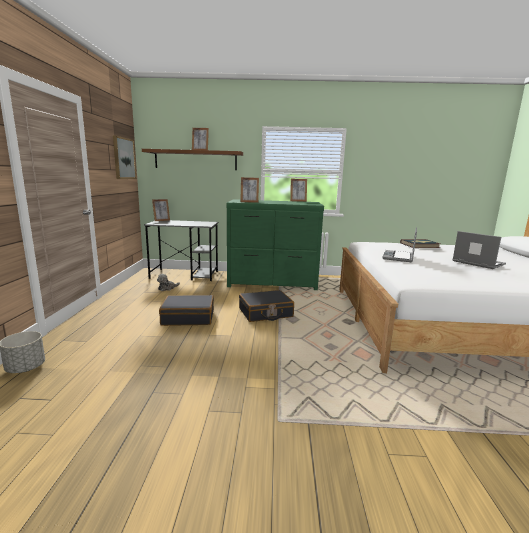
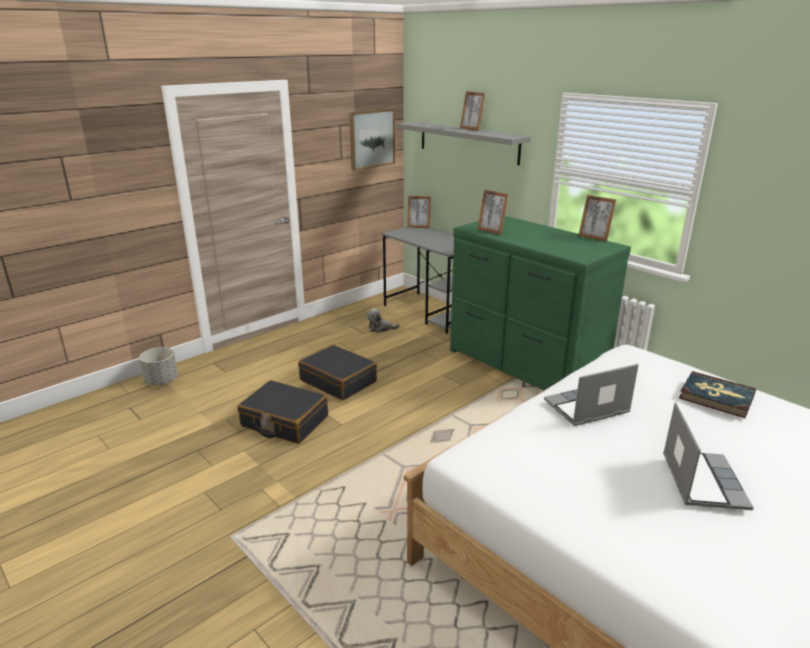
camera: 45 degrees right, 10 degrees up
(195, 160) = (468, 142): brown shelf -> grey shelf
(265, 313) = (427, 412): black suitcase -> black suitcase (284, 421)

